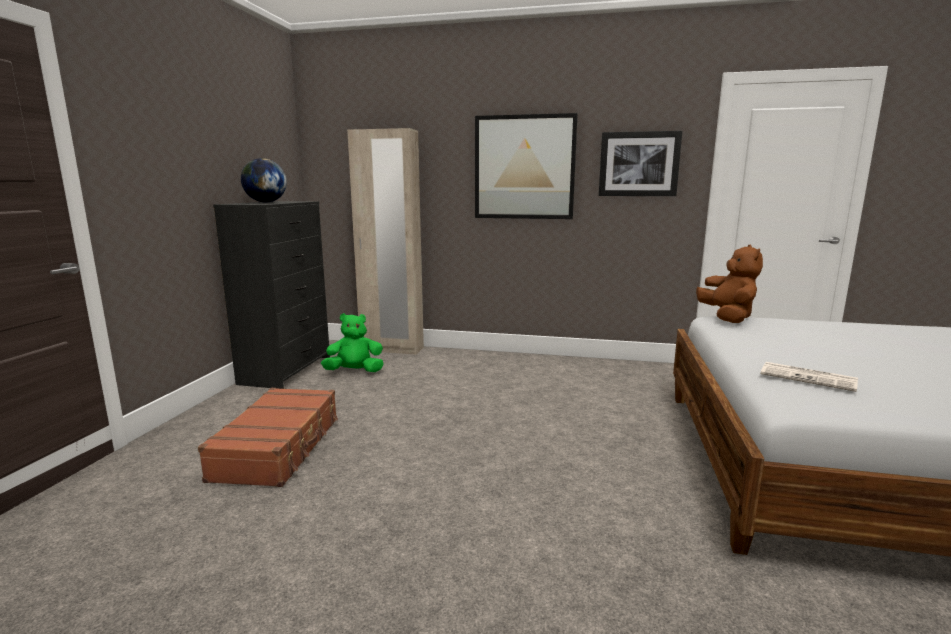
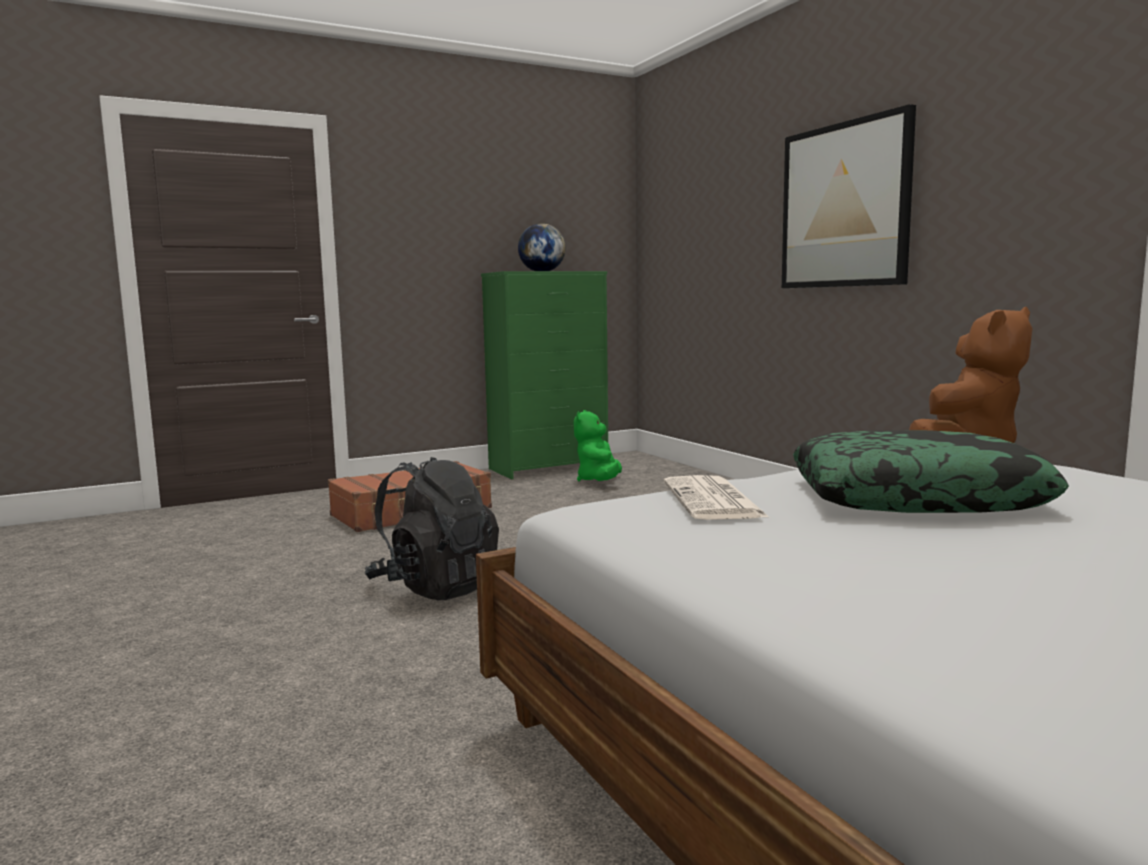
camera: 50 degrees right, 5 degrees down
(287, 370) = (549, 467): black dresser -> green dresser
(355, 371) = (599, 481): green plush toy -> green plush toy turned 120 degrees counterclockwise
(392, 349) = (686, 472): beige wardrobe -> none
(472, 500) = (435, 587): none -> black backpack
(638, 164) = (1010, 176): picture -> none
(822, 350) = (915, 497): none -> pillow

